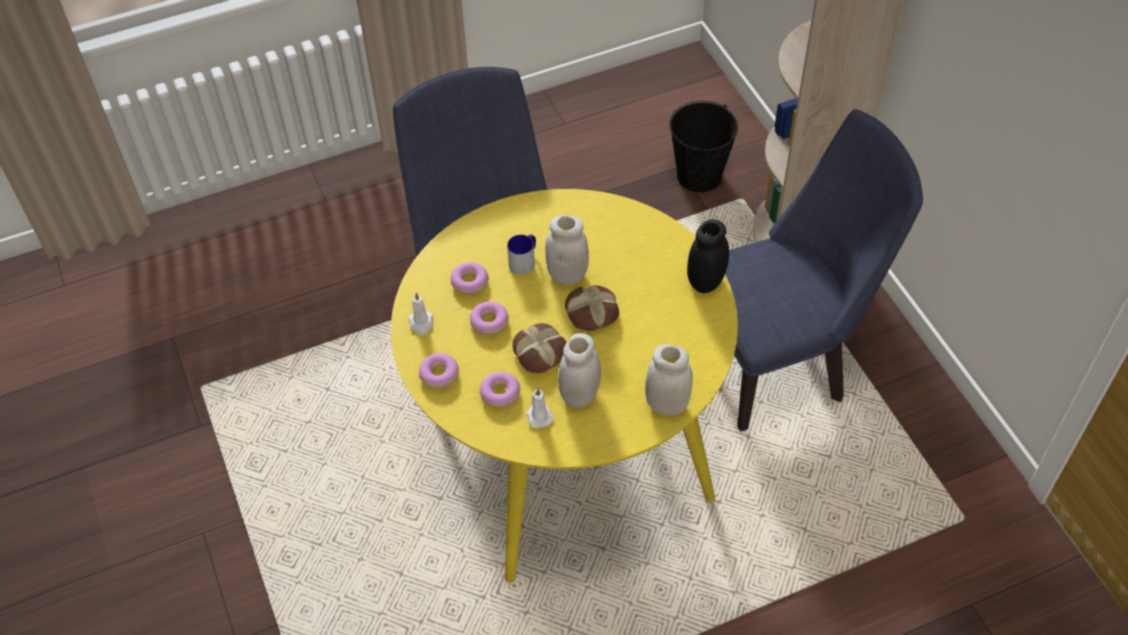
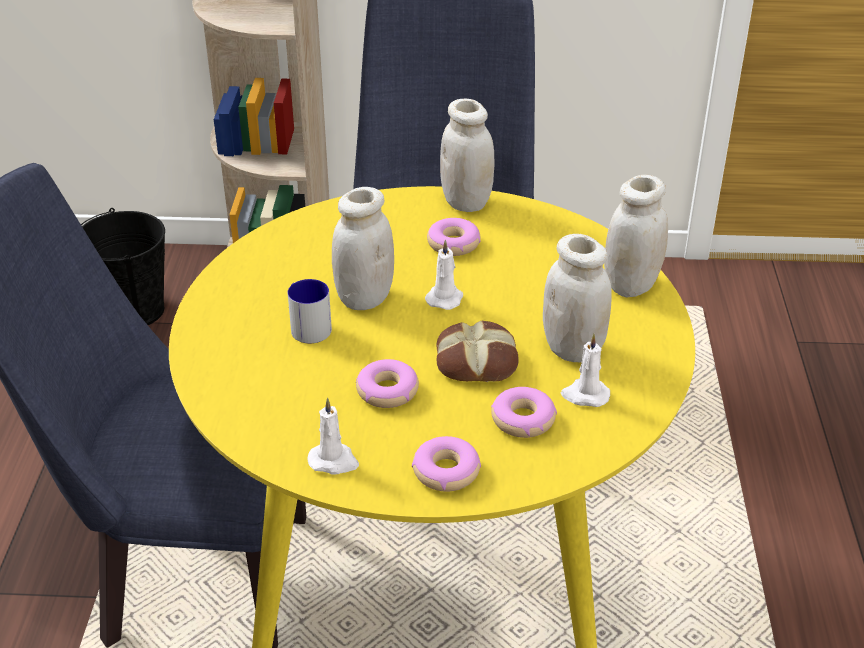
camera: 65 degrees left, 15 degrees down
(469, 282) = (298, 388): donut -> donut (453, 244)
(592, 313) = (445, 298): bread -> white candle
(706, 282) = (466, 202): black jar -> white jar

